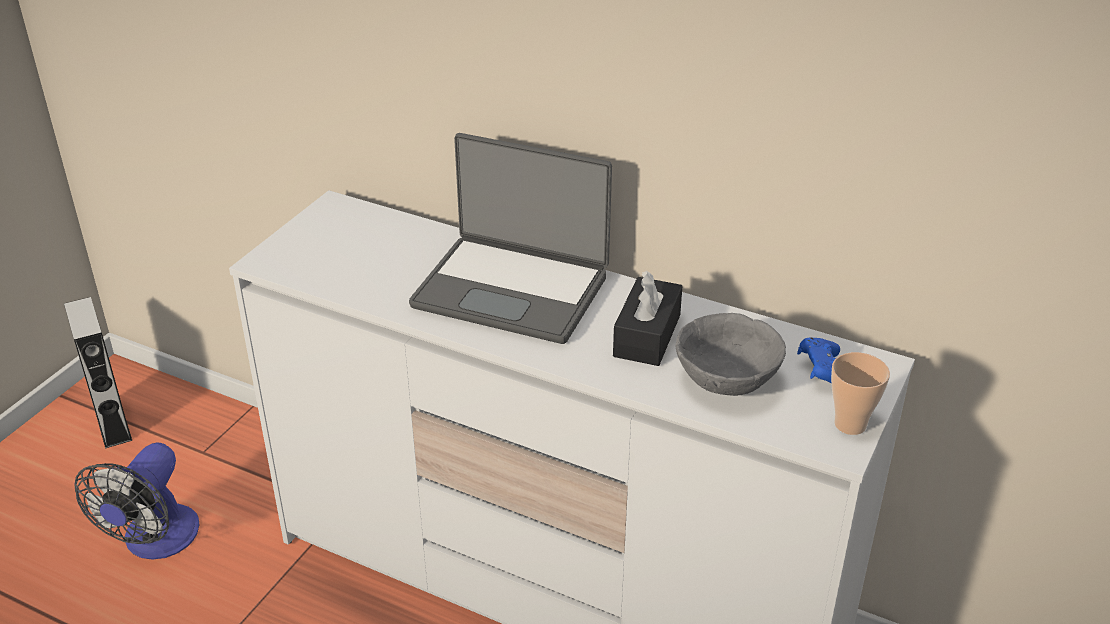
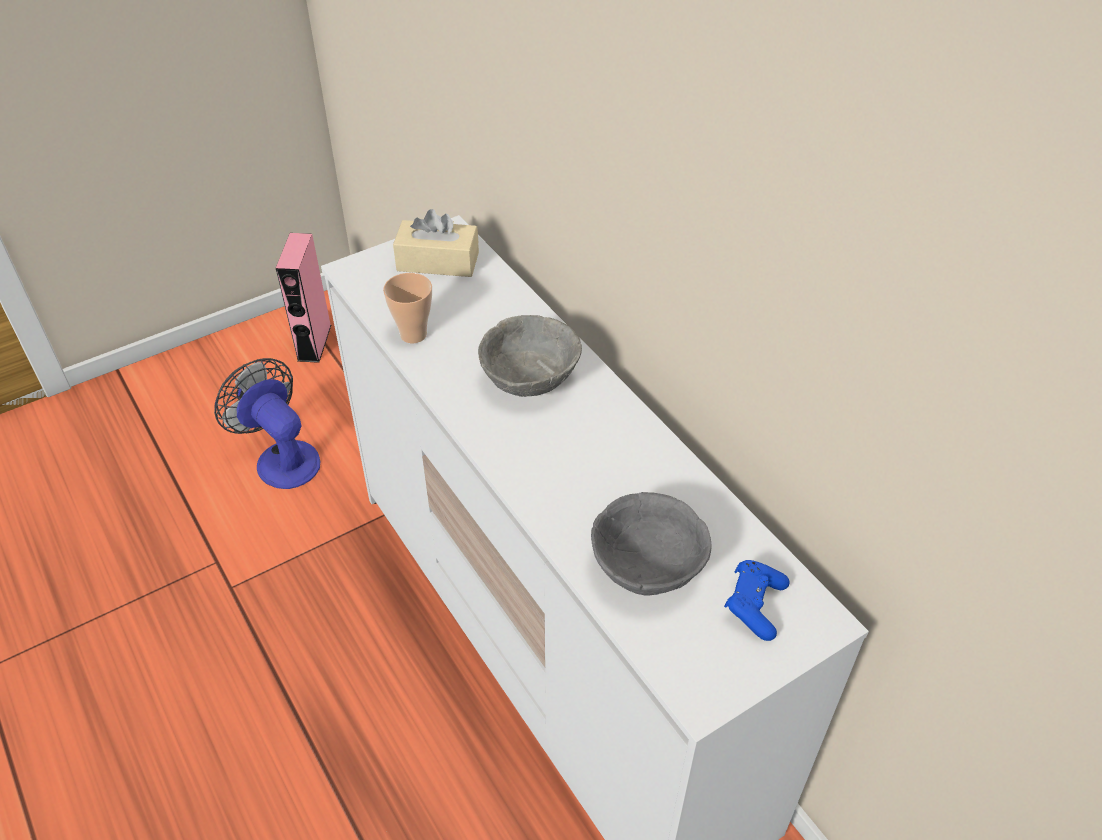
camera: 30 degrees right, 10 degrees up
(113, 424) = (314, 342): grey speaker -> pink speaker
(155, 542) = (281, 457): fan -> fan turned 90 degrees clockwise
(343, 230) = (438, 262): none -> beige tissue box
(512, 289) = (531, 380): laptop -> grey bowl
(647, 335) = (613, 482): black tissue box -> none
(850, 424) = (732, 676): cup -> cup (413, 334)

